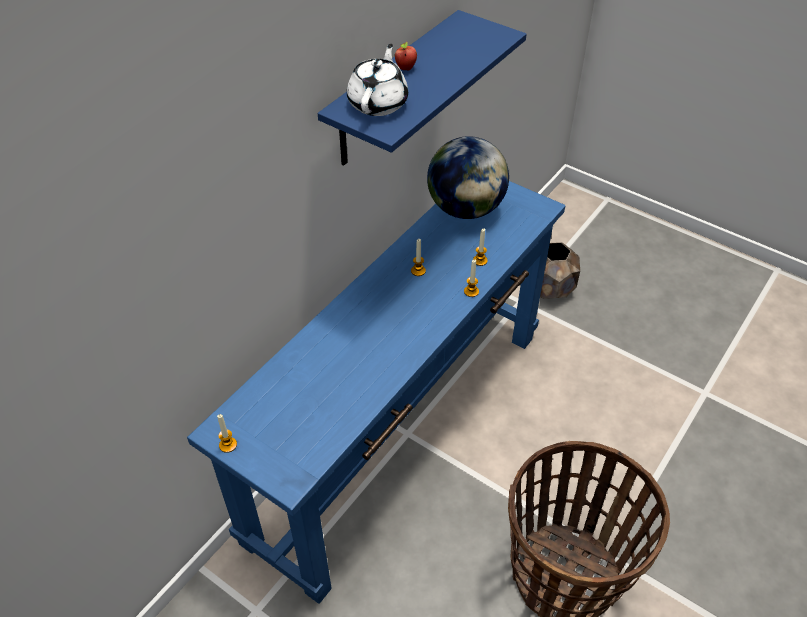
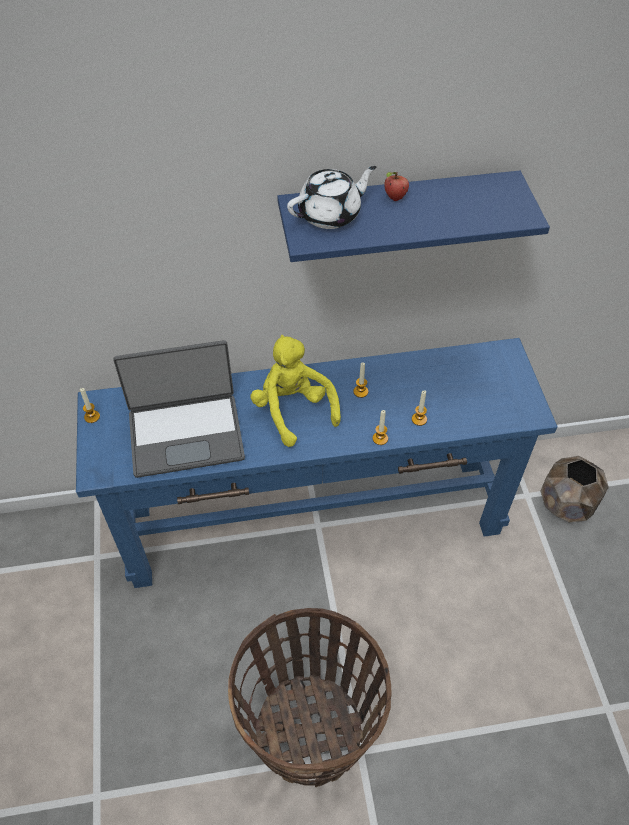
camera: 45 degrees right, 5 degrees up
(327, 395) = (186, 434): none -> laptop
(386, 317) = (293, 410): none -> yellow plush toy
(465, 209) = (462, 368): globe -> none

